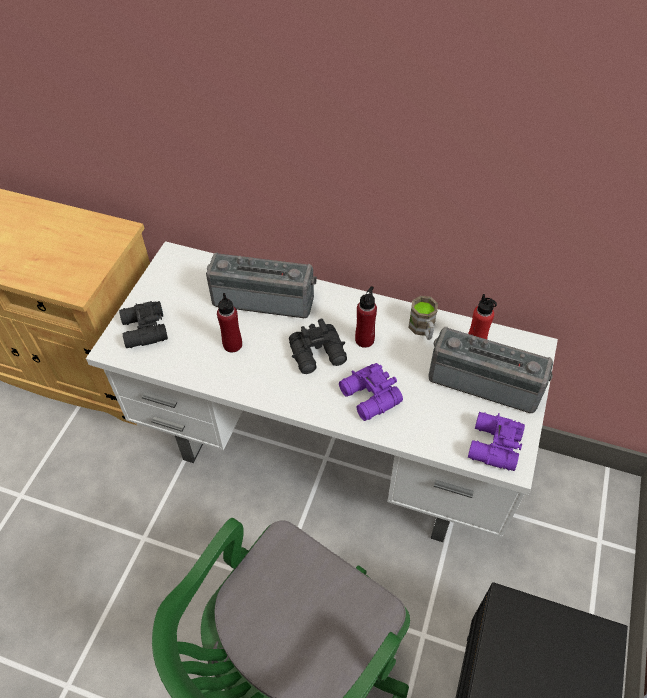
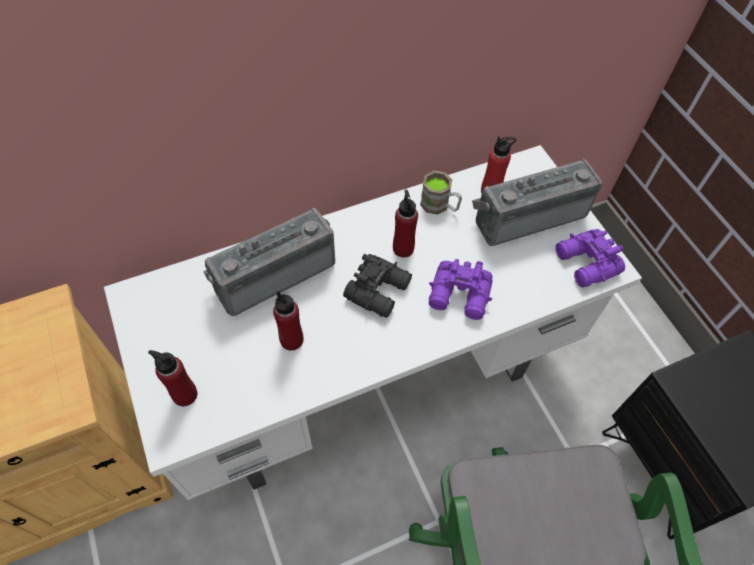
camera: 45 degrees left, 5 degrees up
(144, 331) = (185, 394): black binoculars -> red bottle

